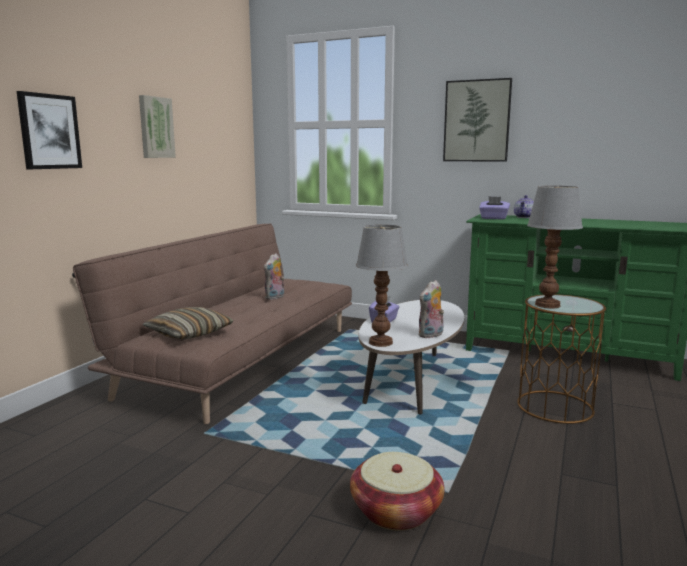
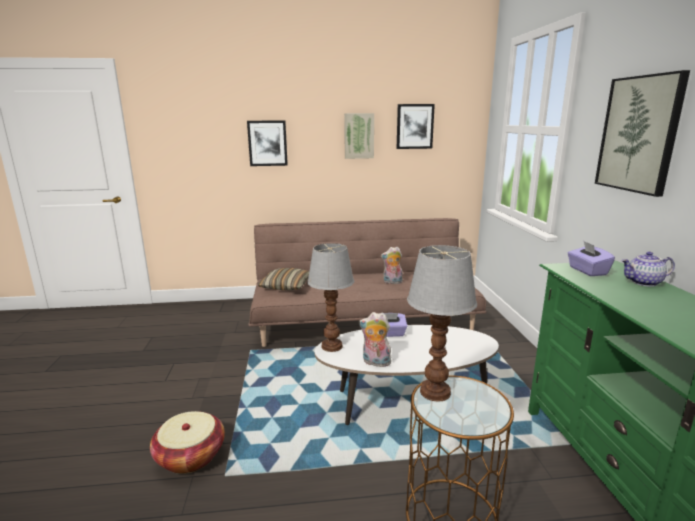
camera: 60 degrees right, 5 degrees up
(203, 119) = (414, 126): none -> picture

